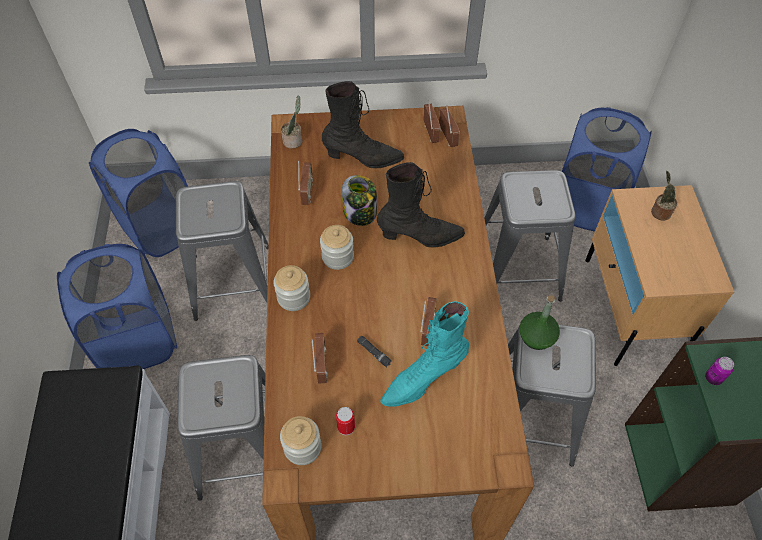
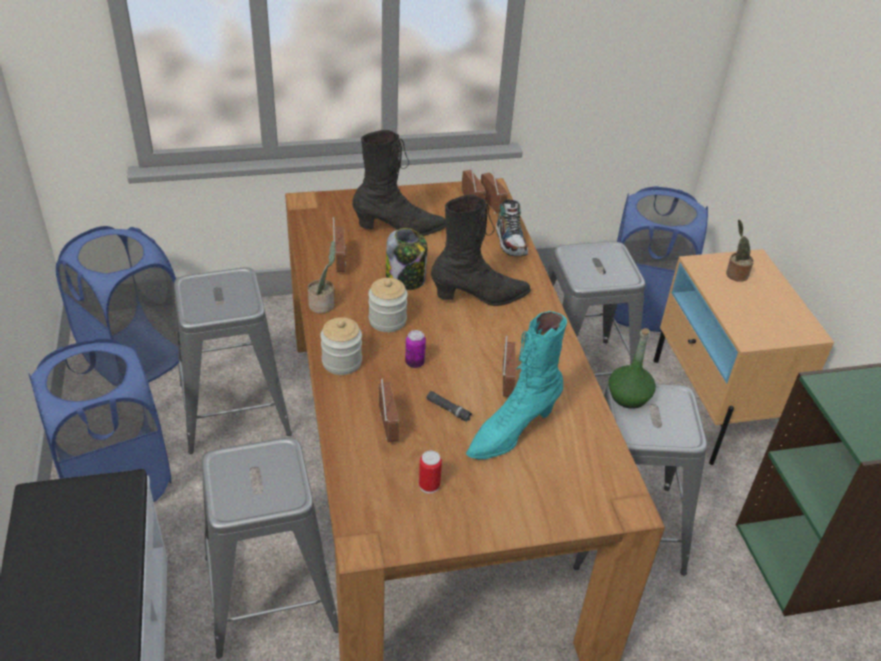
camera: 10 degrees left, 15 degrees down
(294, 141) = (316, 215): potted plant -> potted plant (323, 304)
(302, 447) = (380, 509): jar -> none
(458, 177) = (511, 241): none -> shoe
(713, 378) = (837, 404): can -> can (414, 362)

